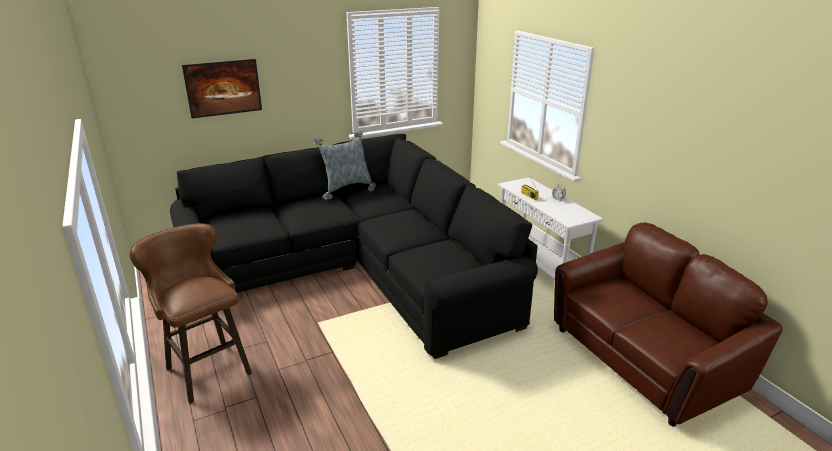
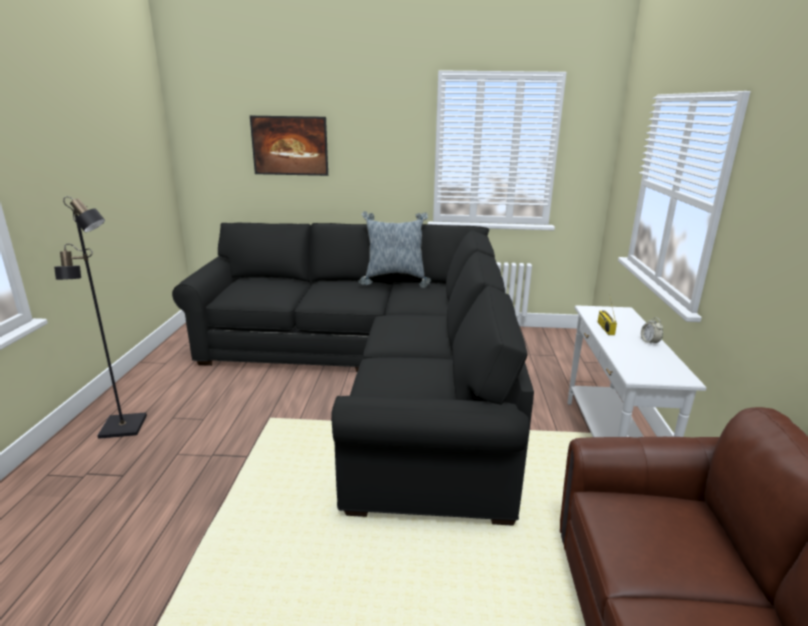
camera: 30 degrees right, 5 degrees down
(207, 369) = (123, 426): brown stool -> black floor lamp

